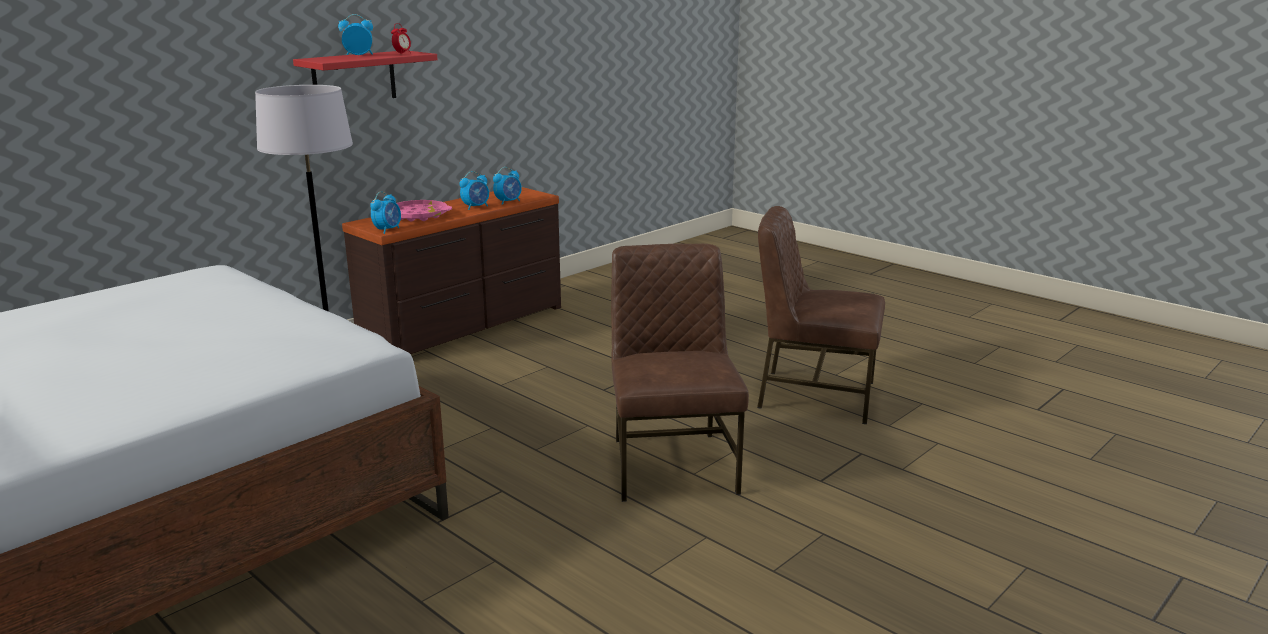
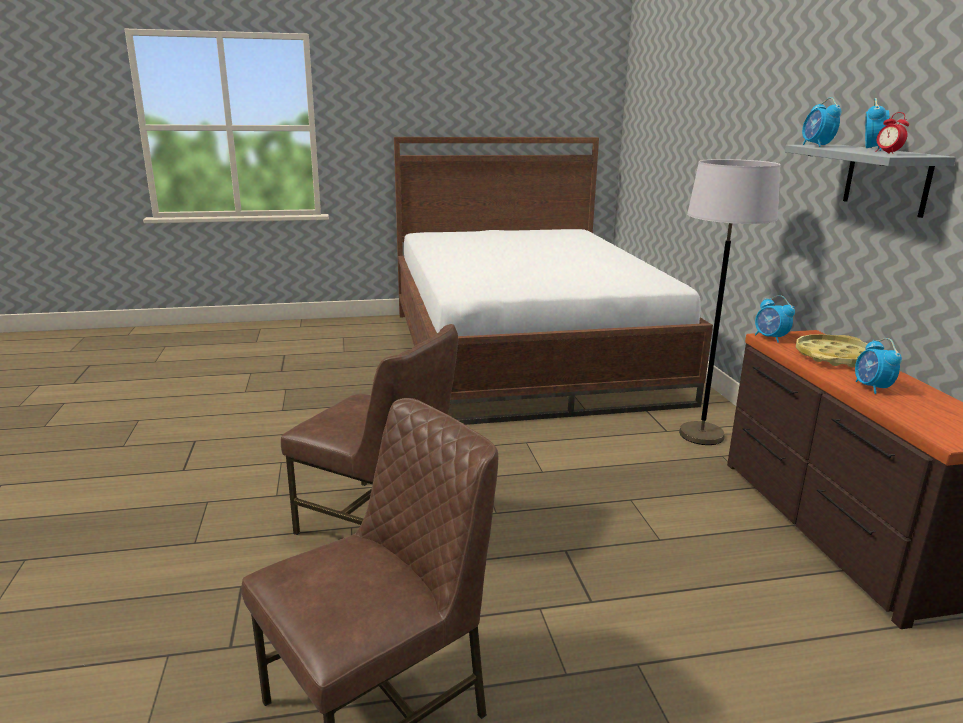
camera: 125 degrees right, 0 degrees up
(354, 78) = (886, 179): red shelf -> grey shelf
(418, 215) = (834, 357): pink tray -> yellow tray
(508, 202) = (901, 410): alarm clock -> alarm clock (817, 146)

